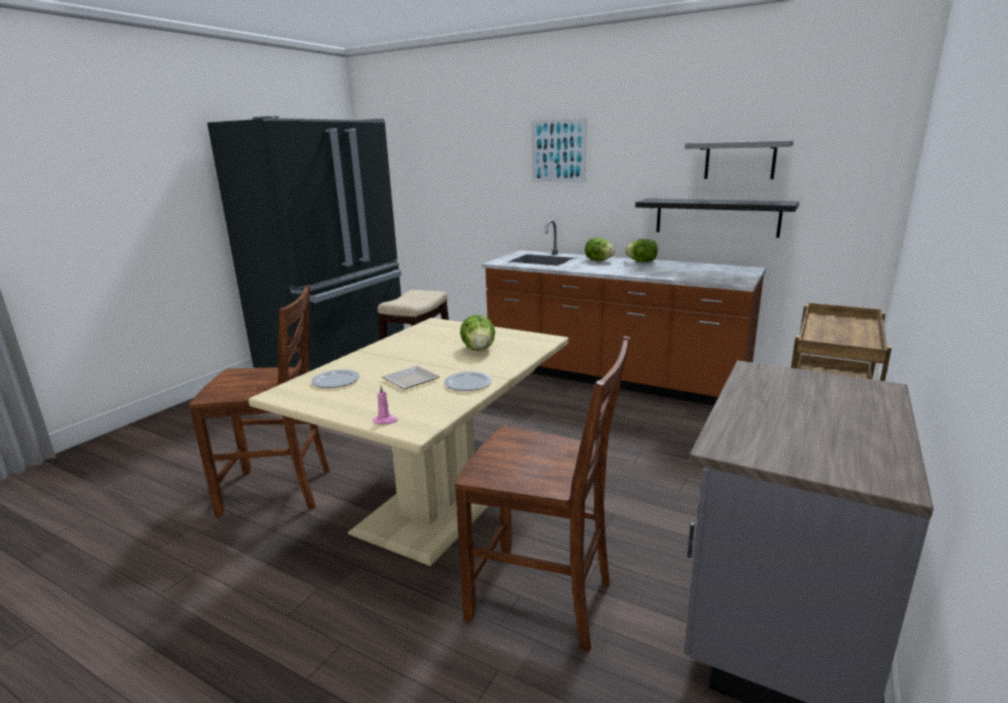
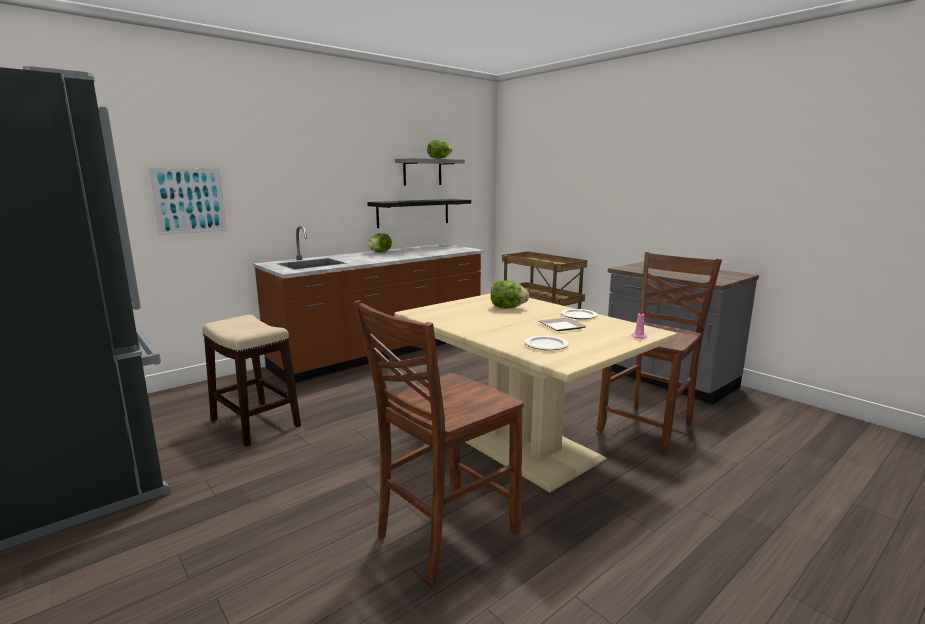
camera: 70 degrees left, 5 degrees down
(279, 491) = (444, 533): brown chair -> brown chair turned 150 degrees counterclockwise
(558, 151) = (286, 161): picture -> picture (189, 201)
(599, 260) = (353, 256): lettuce -> lettuce (439, 158)

